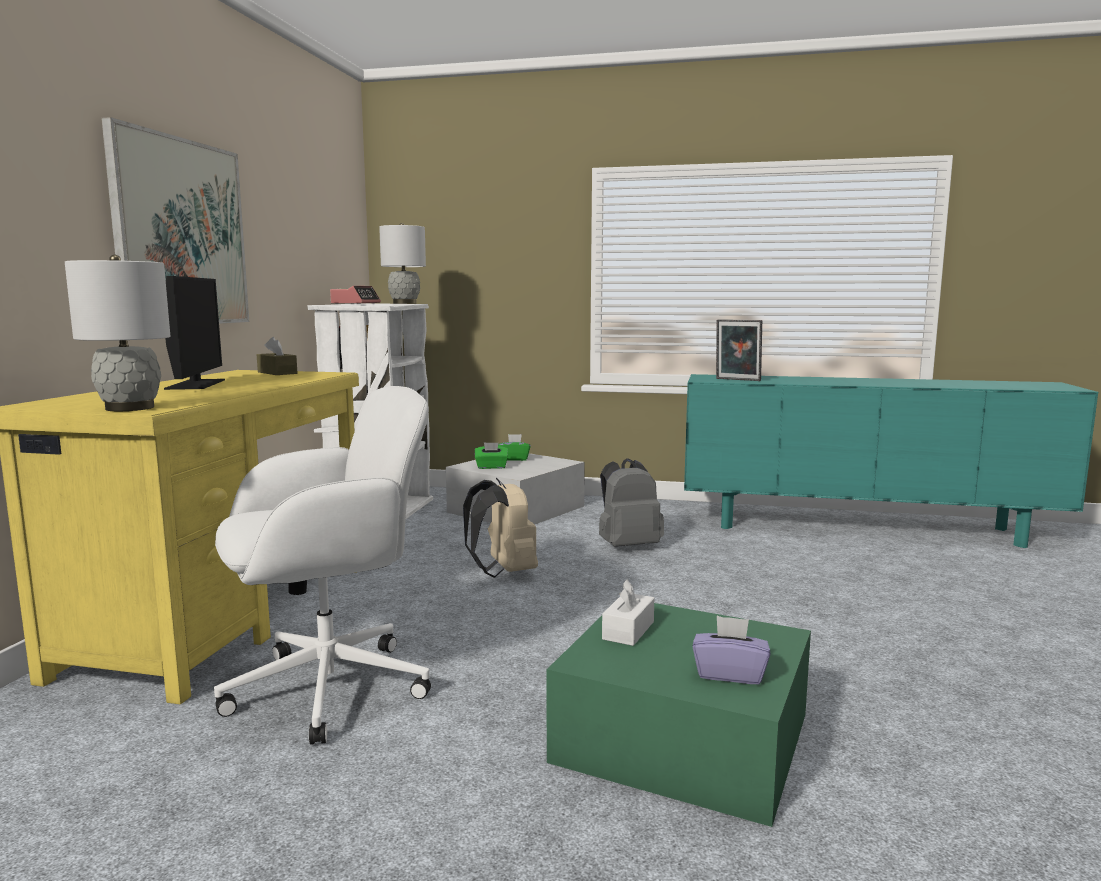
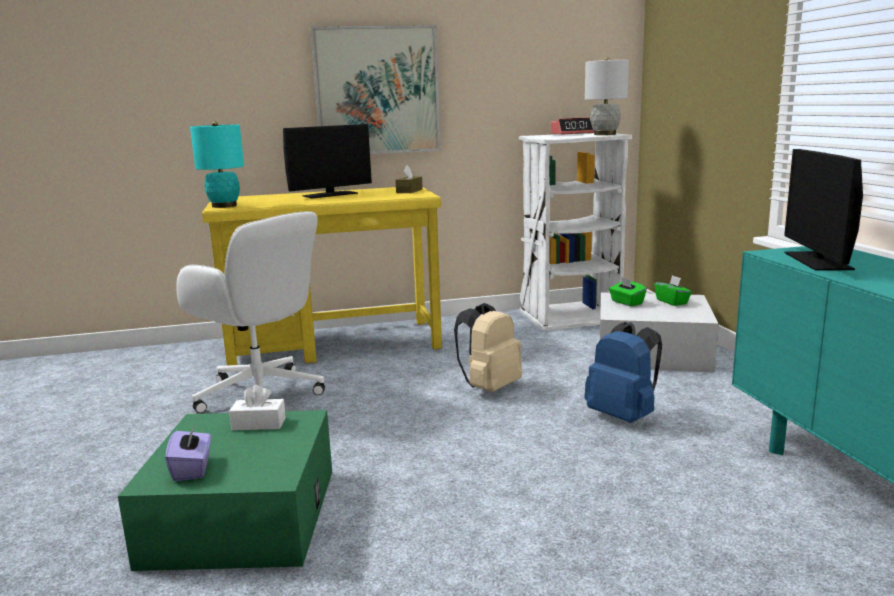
camera: 65 degrees right, 5 degrees up
(130, 408) = (224, 206): white table lamp -> turquoise table lamp
(628, 546) = (623, 416): grey backpack -> blue backpack
(737, 380) = (817, 261): picture frame -> monitor

